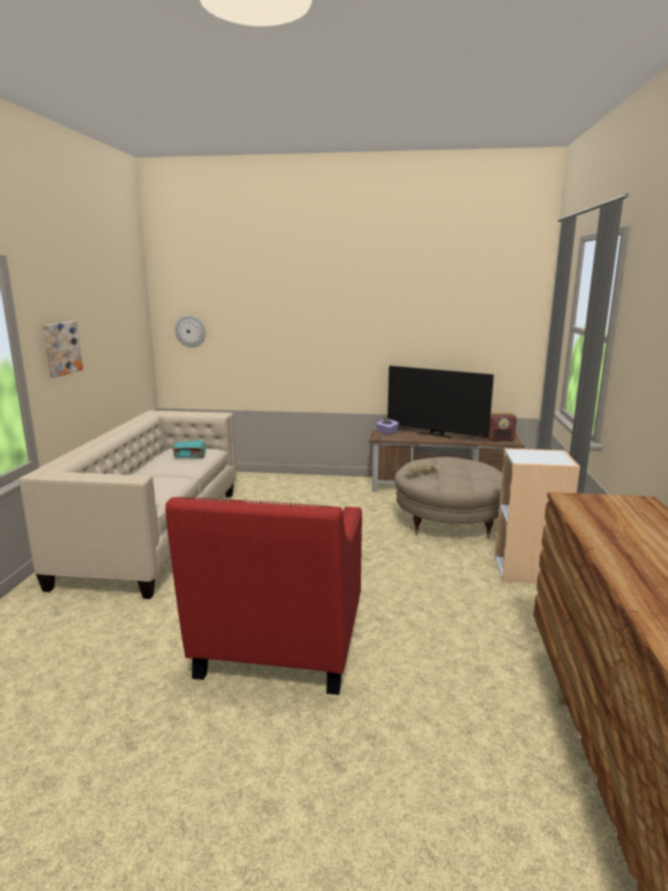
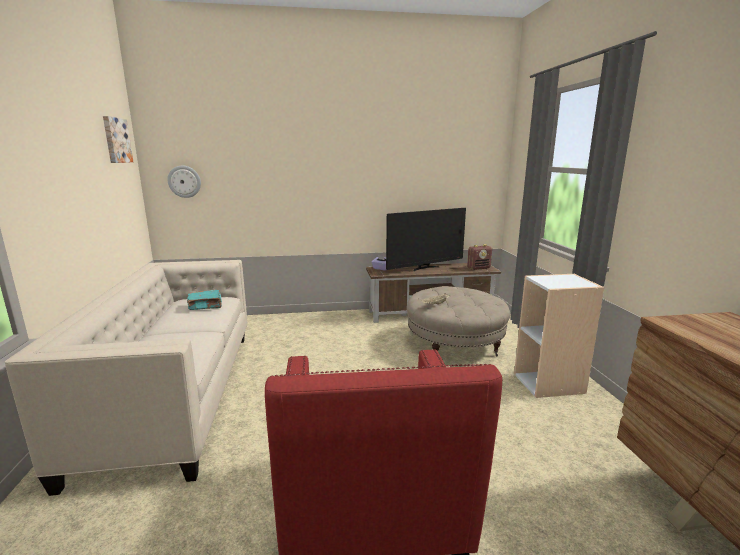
camera: 15 degrees left, 0 degrees up
(61, 348) = (45, 196): picture -> picture (116, 140)
(436, 435) = (424, 268): television -> television turned 45 degrees counterclockwise

